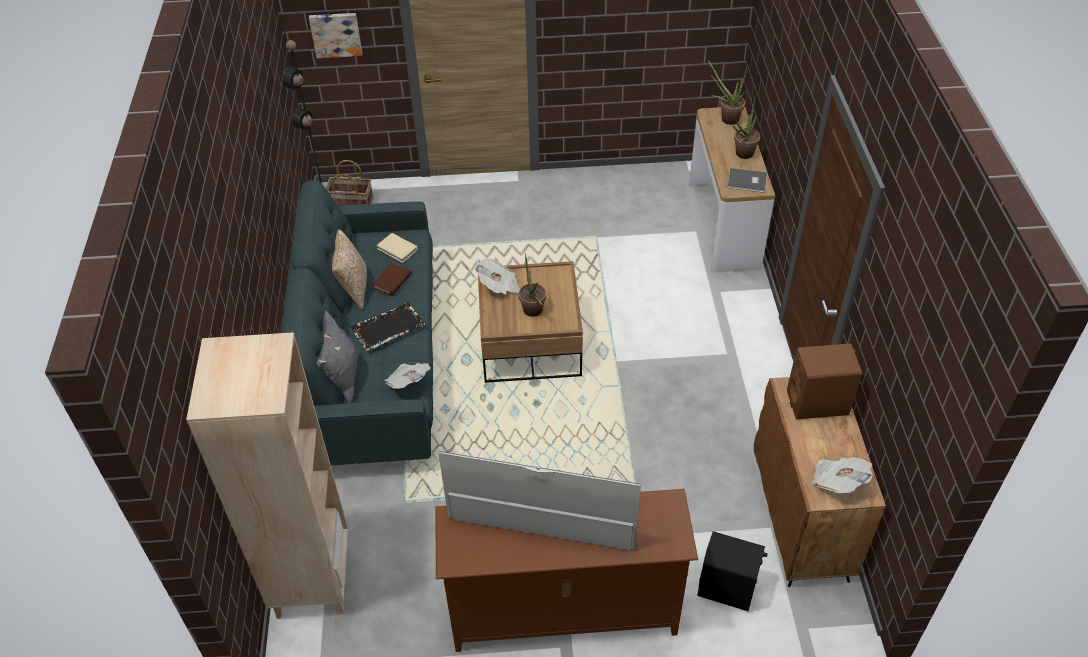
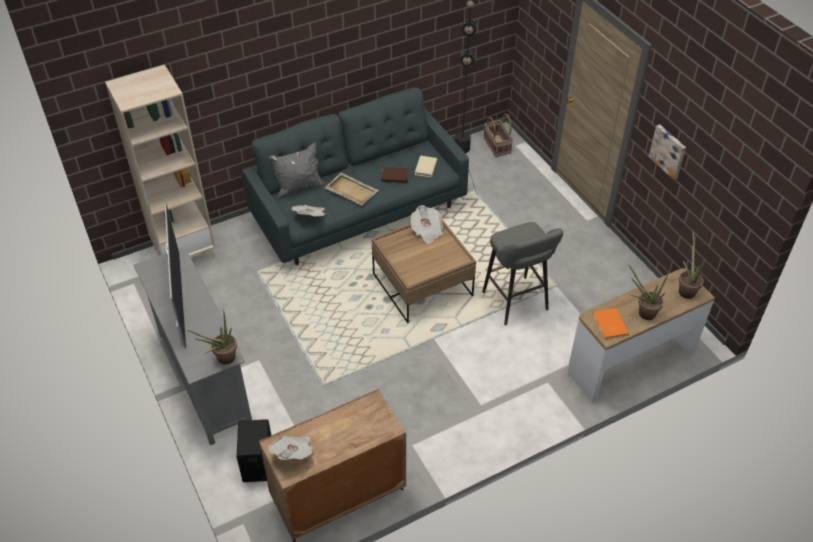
camera: 65 degrees right, 0 degrees up
(336, 34) = (538, 28): picture -> picture (668, 151)
(354, 288) = (377, 162): pillow -> none
(387, 328) = (351, 190): black tray -> beige tray
(533, 313) = (411, 257): potted plant -> potted plant (222, 359)
(563, 615) = (203, 379): brown tv stand -> grey tv stand
(603, 275) = (517, 303): none -> grey stool
(747, 182) = (609, 325): grey book -> orange book
(817, 403) = (367, 424): brown speaker -> none

